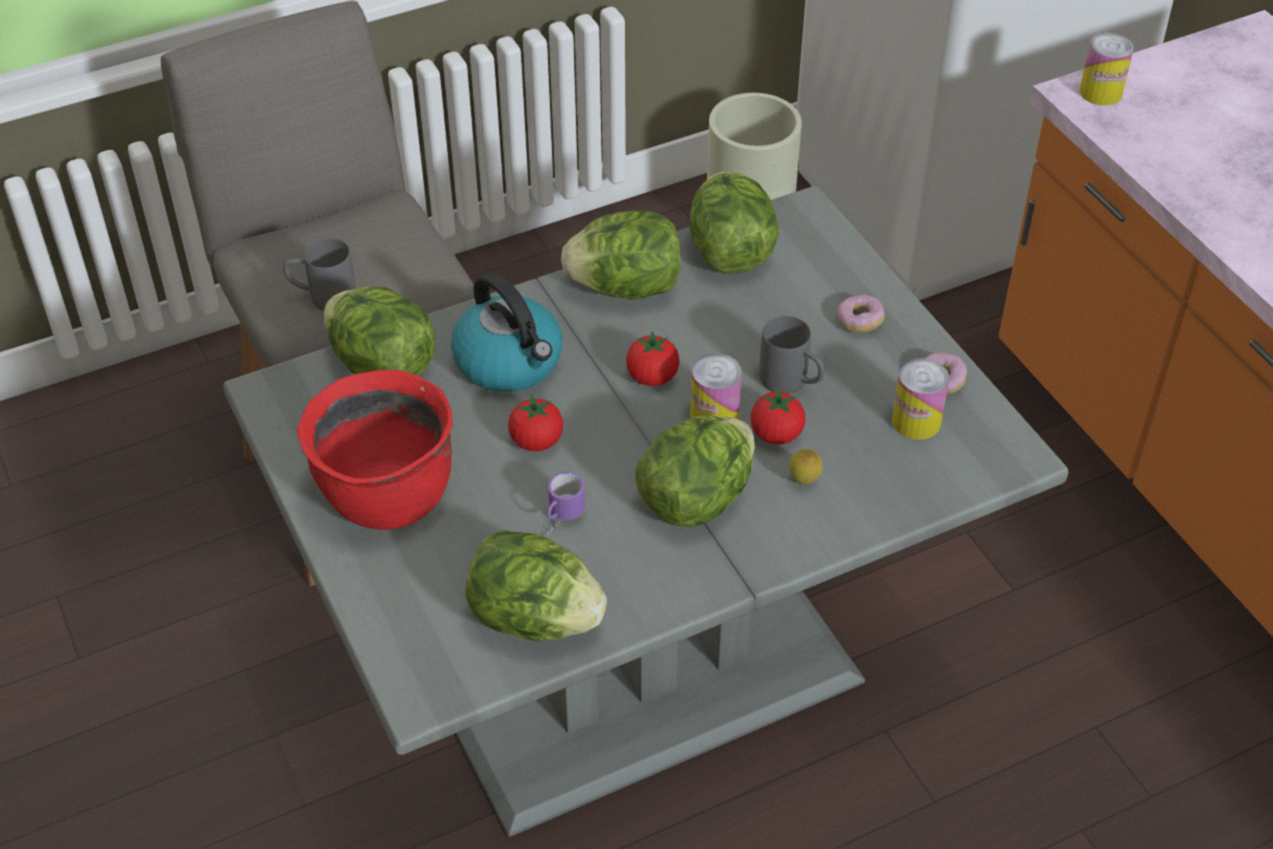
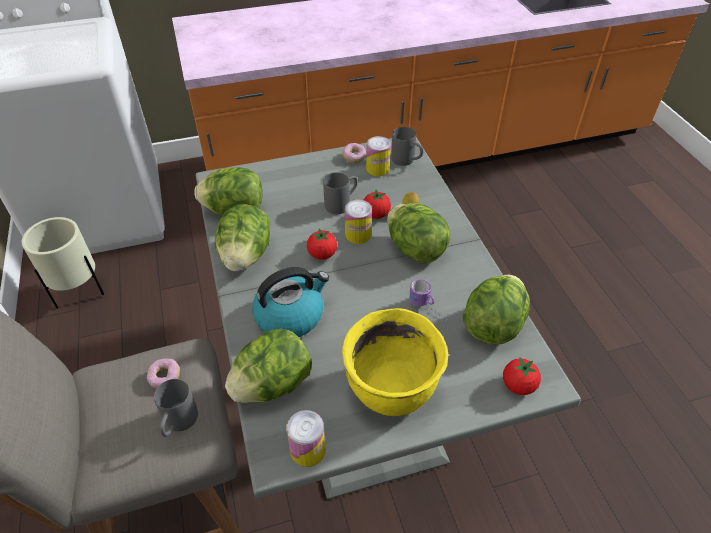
camera: 80 degrees left, 0 degrees up
(386, 497) = (391, 390): red cooking pot -> yellow cooking pot
(536, 441) = (360, 310): tomato -> tomato (518, 385)
(859, 321) = (305, 174): donut -> donut (165, 377)
(960, 464) = (407, 161): none -> grey mug
(1100, 92) = (201, 64): can -> can (308, 449)

